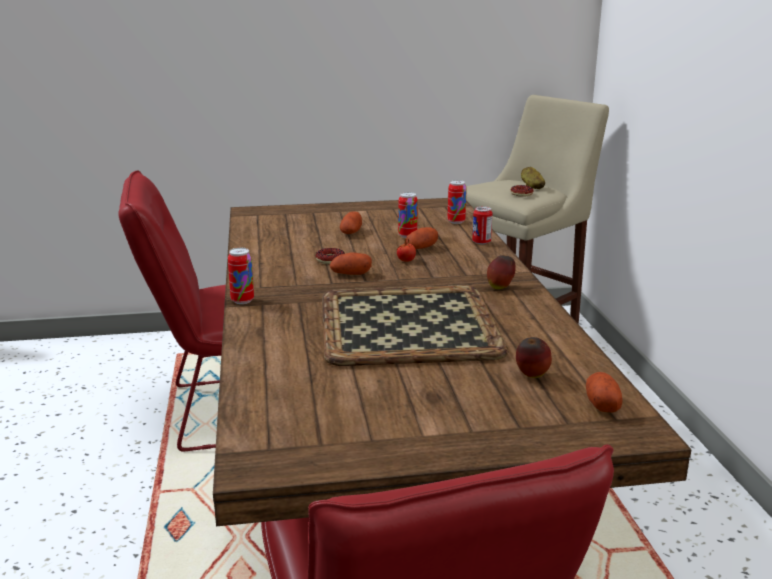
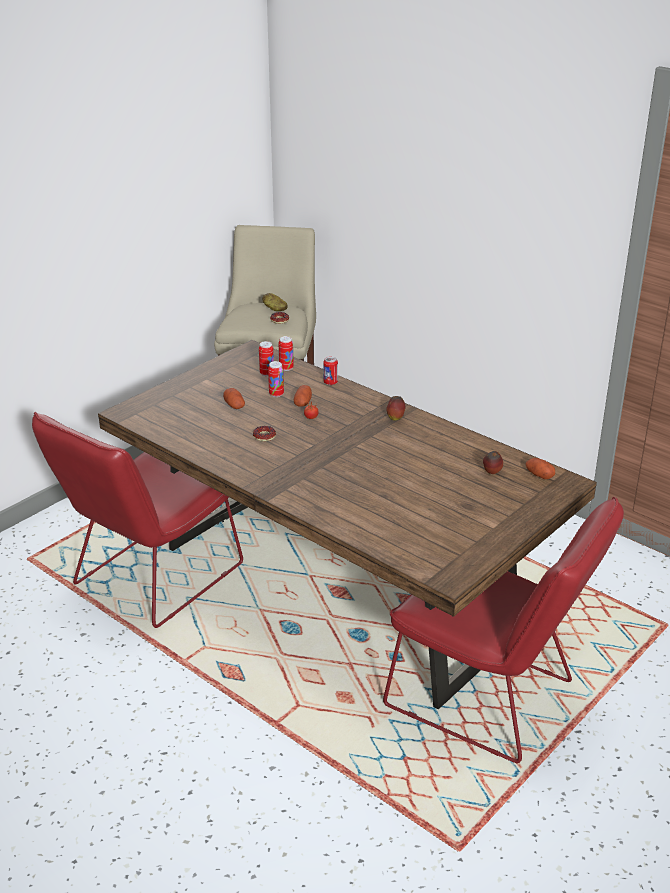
camera: 40 degrees left, 10 degrees up
(242, 300) = (269, 492): can -> can (267, 373)
(351, 274) = (297, 443): potato -> none
(410, 324) = (389, 466): tray -> none

